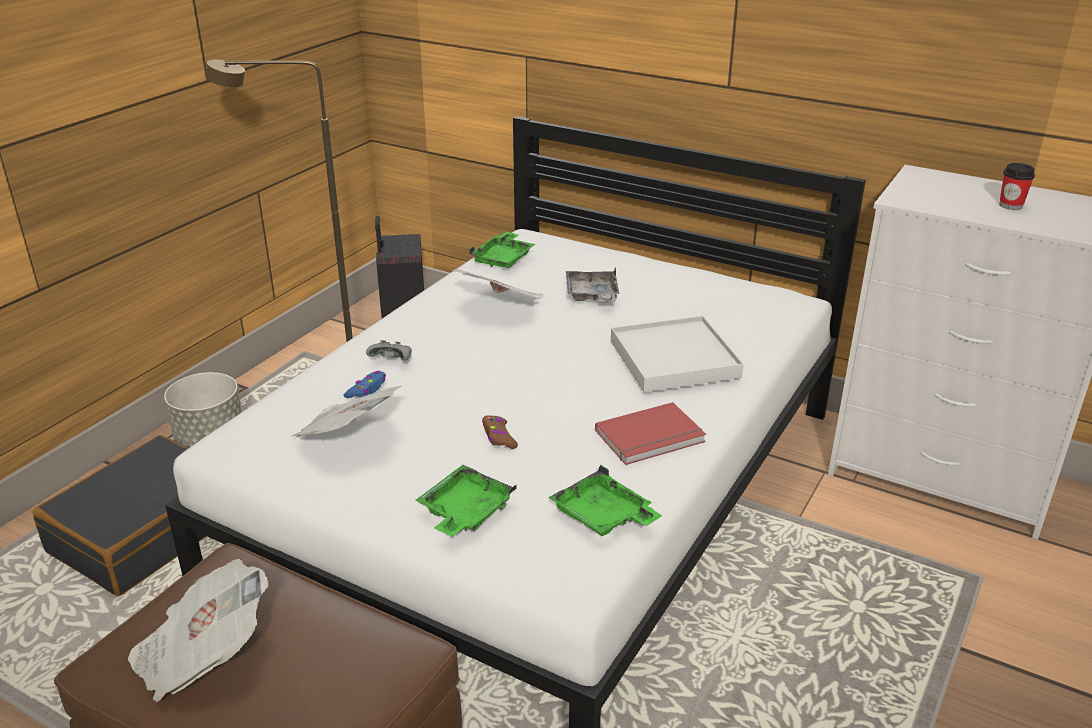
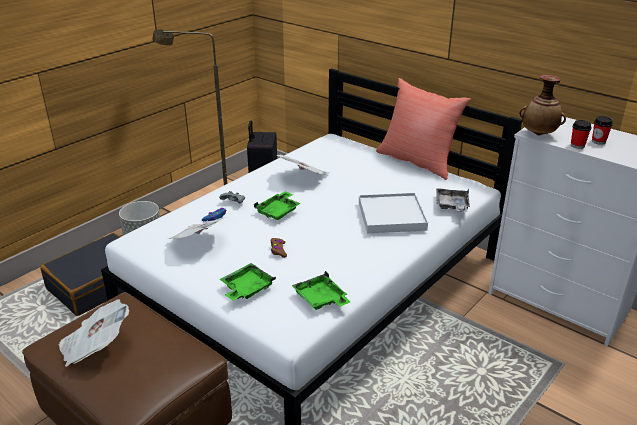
camera: 10 degrees right, 0 degrees up
(504, 259) = (314, 150): green tray -> green tray (278, 211)
(592, 296) = (358, 176): grey tray -> grey tray (452, 205)
(651, 438) = (363, 259): red book -> none
(683, 264) = (417, 161): none -> red pillow
(913, 200) = (538, 134): none -> vase
(982, 214) = (577, 145): none -> cup

